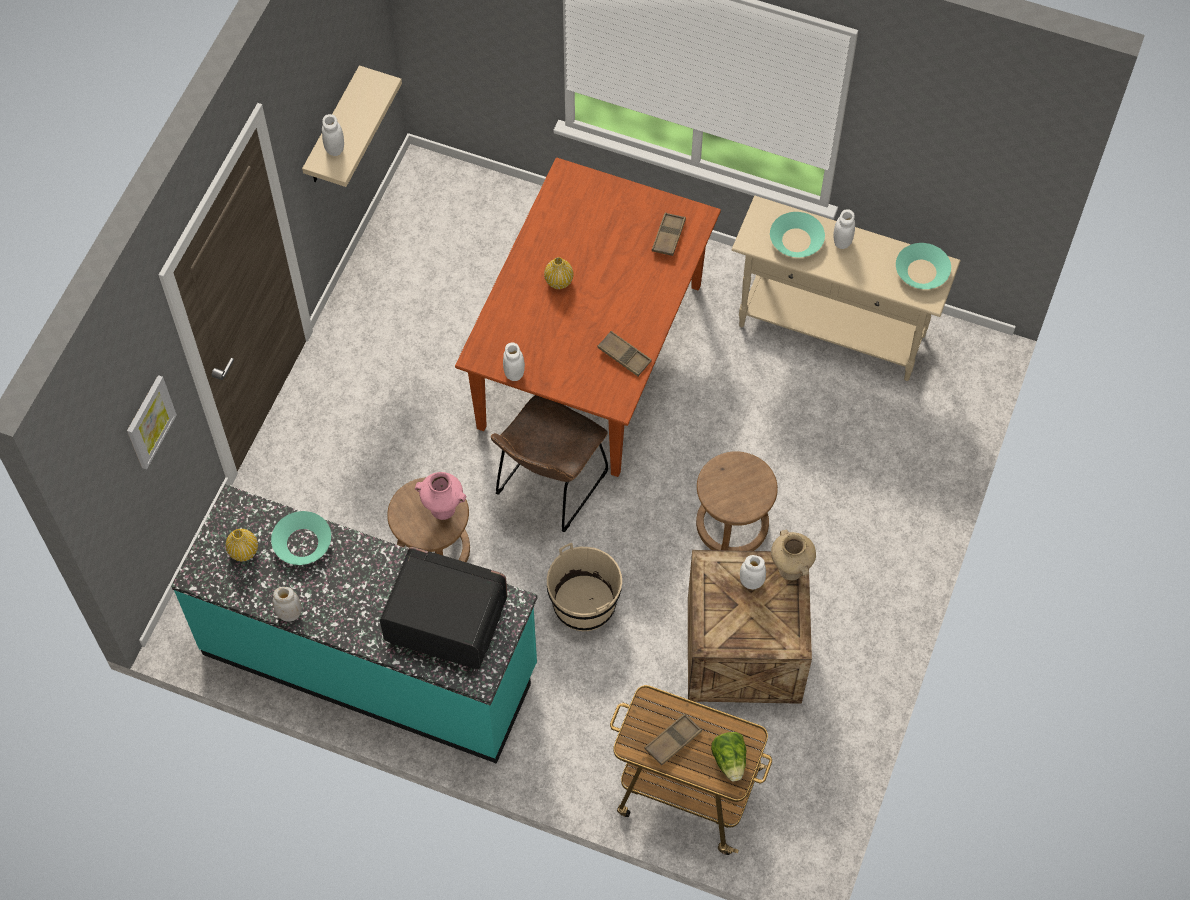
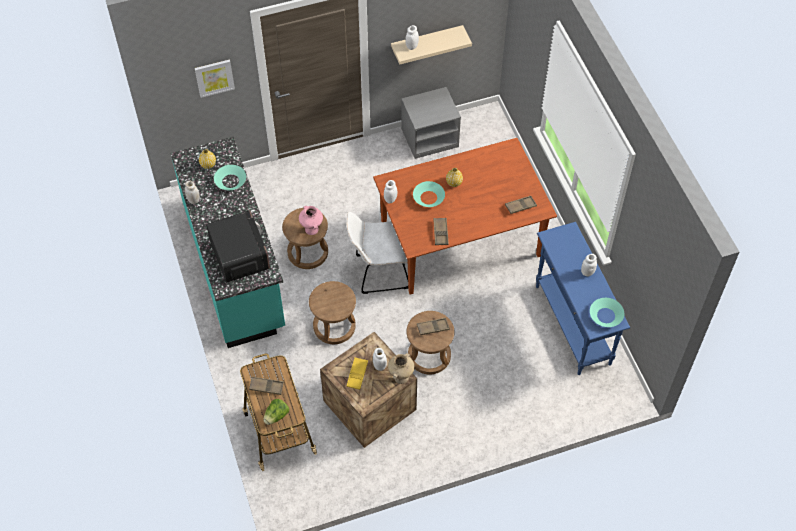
camera: 50 degrees right, 5 degrees down
(390, 265) = (430, 137): none -> grey nightstand
(548, 487) = (379, 272): brown chair -> white chair
(584, 603) = (334, 326): beige bucket -> brown stool
(735, 480) = (433, 328): none -> brown tray
(741, 618) = (357, 374): none -> yellow tray
(796, 240) = (568, 254): turquoise bowl -> turquoise bowl (429, 197)
(832, 331) = (572, 325): beige console table -> blue console table

